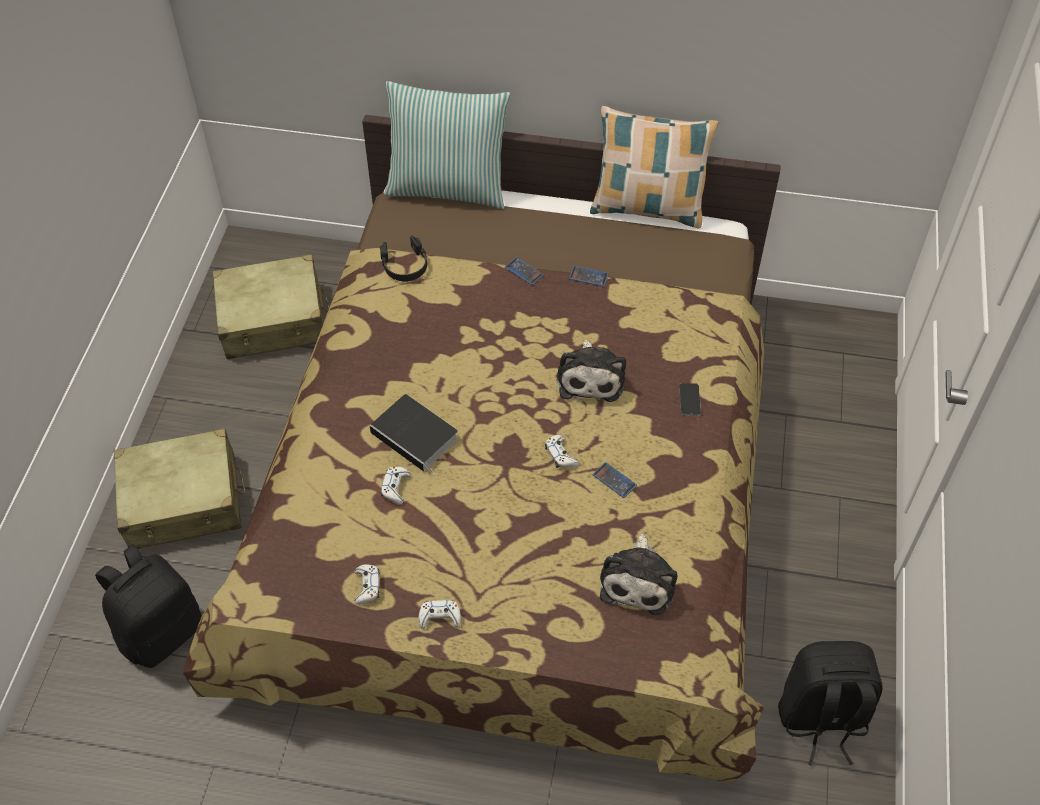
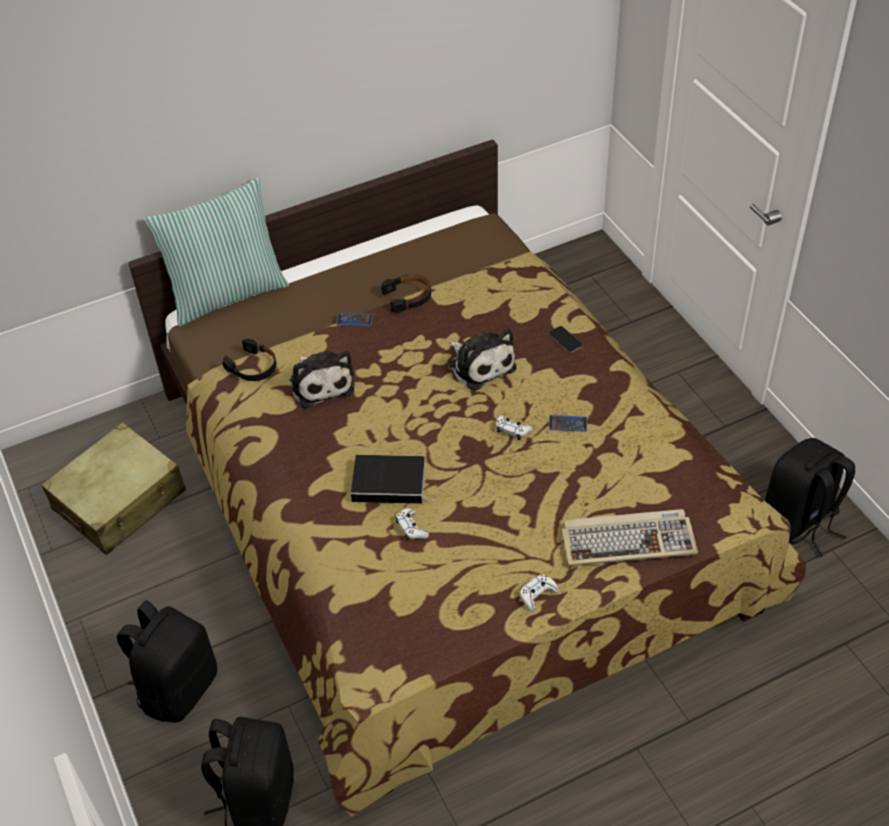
camera: 35 degrees left, 5 degrees down
(183, 502) = (177, 688): beige suitcase -> black backpack
(367, 586) = (461, 610): white game controller -> none
(563, 623) = (628, 540): none -> keyboard
(588, 276) = (408, 297): phone -> black headphones
(639, 580) = (650, 479): plush toy -> plush toy (321, 383)
(647, 208) = (400, 229): pillow -> none

